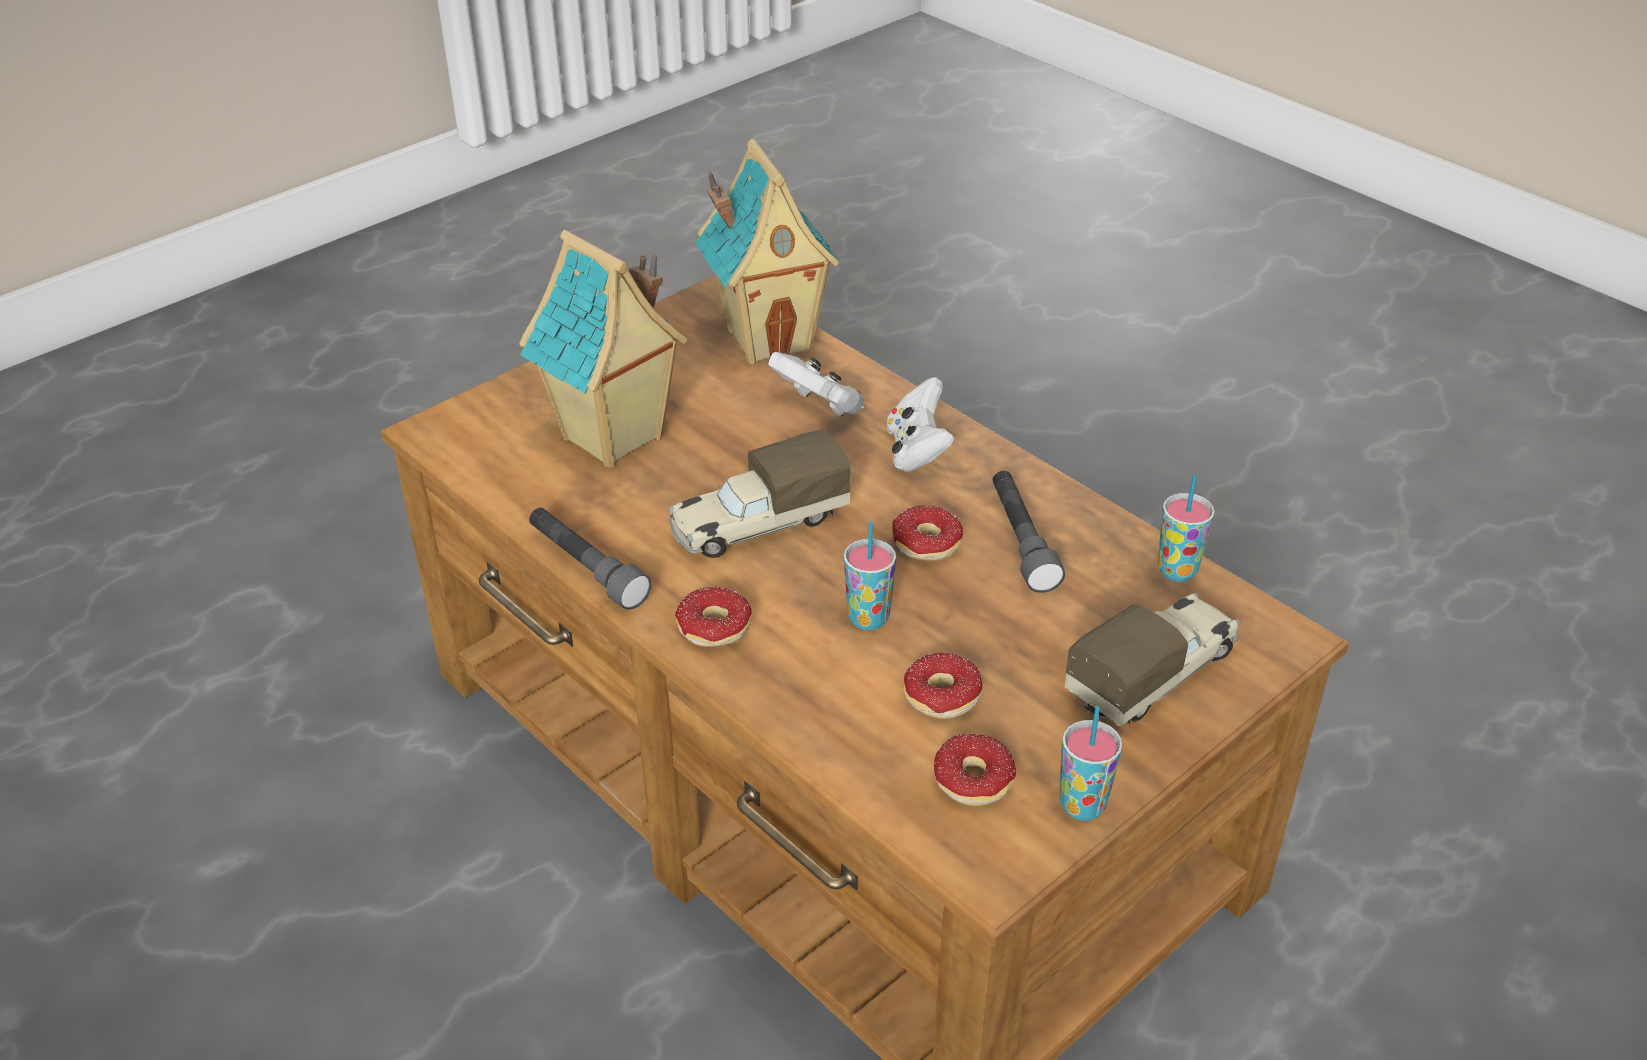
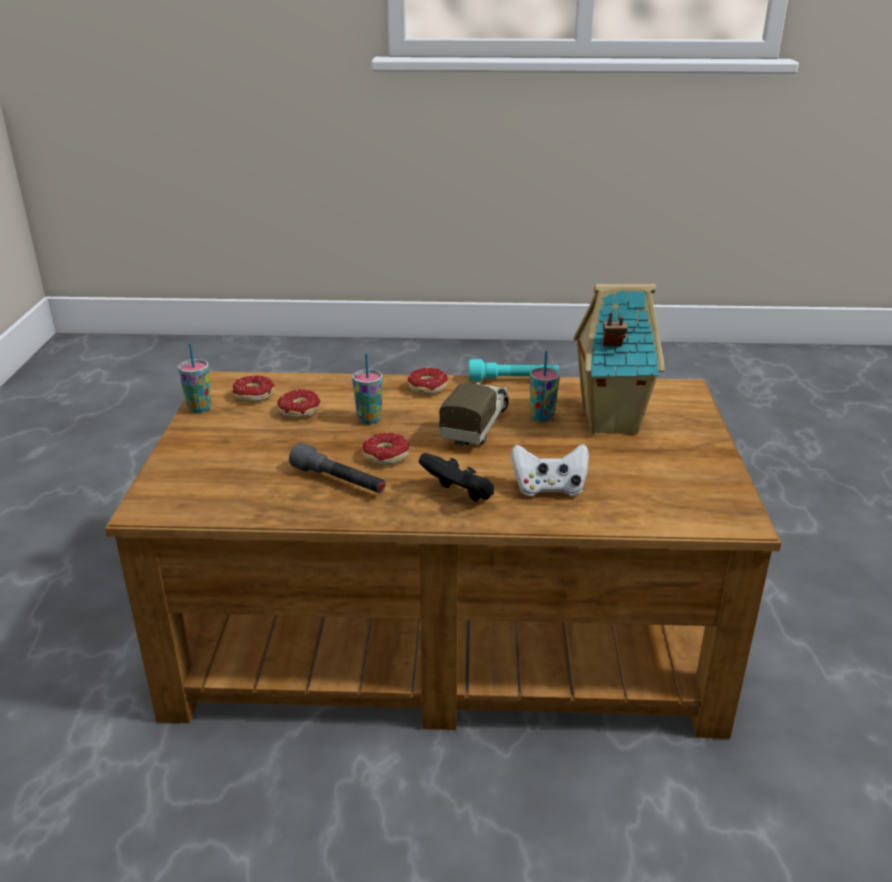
camera: 135 degrees right, 10 degrees down
(587, 568) = (513, 380): grey flashlight -> turquoise flashlight
(770, 339) = (652, 510): toy house -> none
(917, 451) = (459, 495): white game controller -> black game controller
(1153, 675) = (207, 460): toy truck -> none
(1177, 571) = (235, 510): cup -> cup (542, 417)

